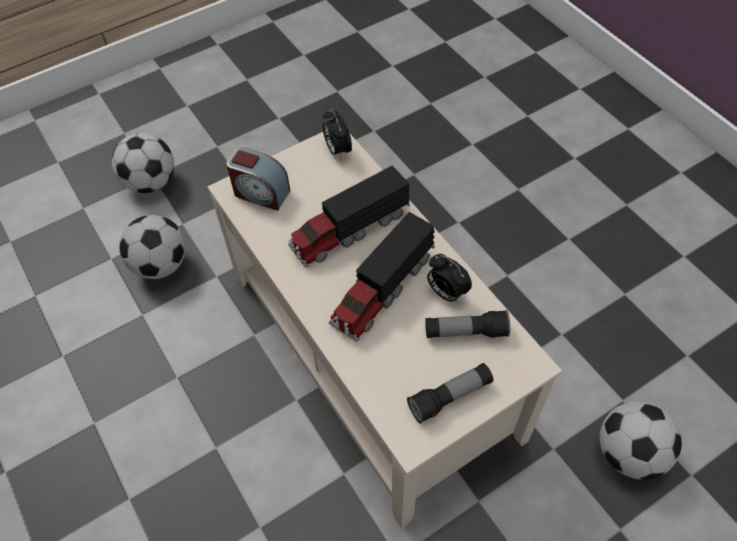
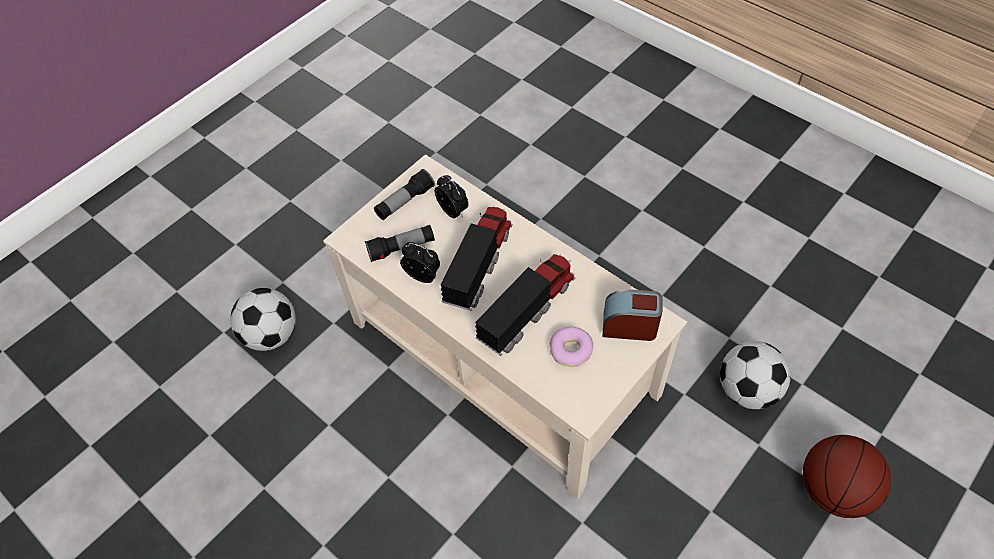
camera: 165 degrees right, 0 degrees up
(151, 182) = (833, 490): football -> basketball
(324, 186) = (571, 350): none -> donut
(337, 150) = (576, 398): alarm clock -> alarm clock (454, 211)

